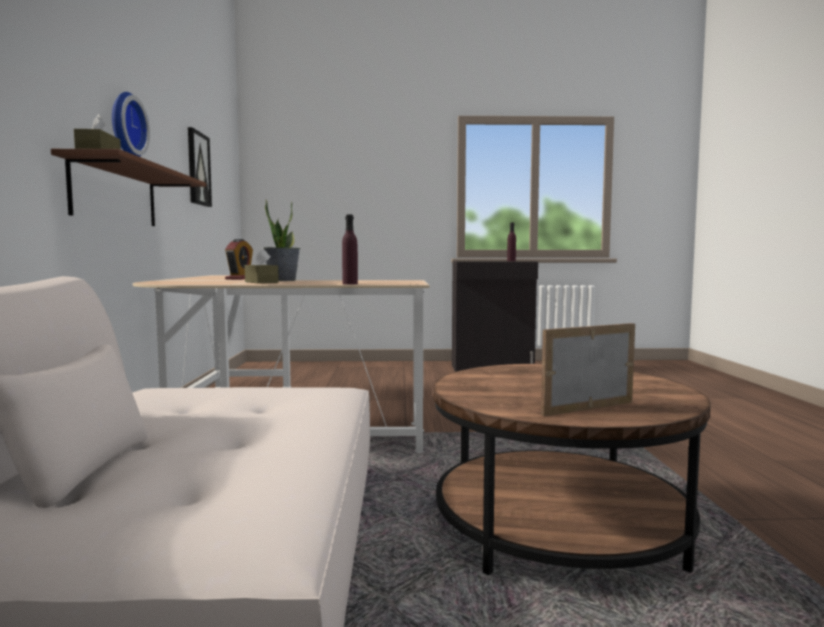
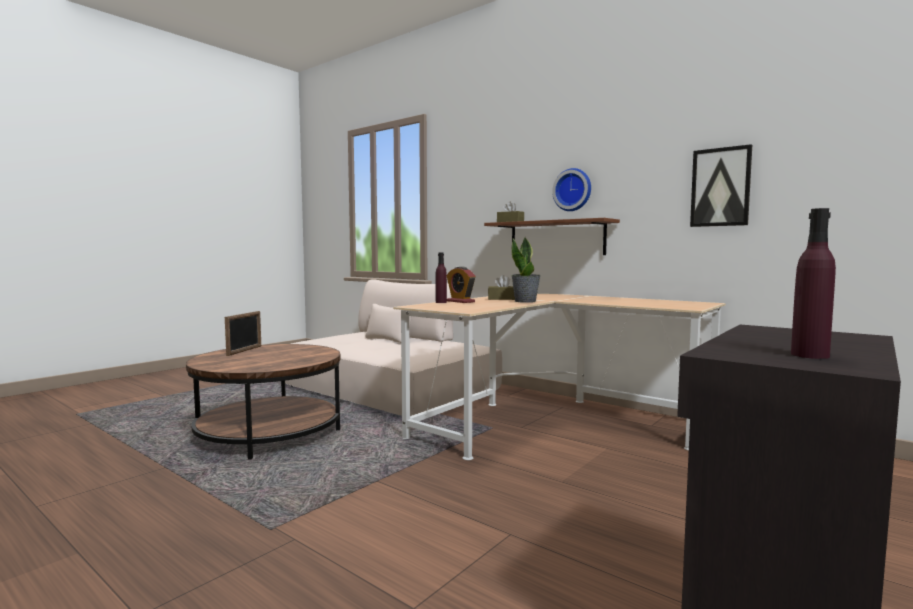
camera: 130 degrees right, 0 degrees up
(240, 279) = (579, 300): alarm clock -> alarm clock (460, 301)

